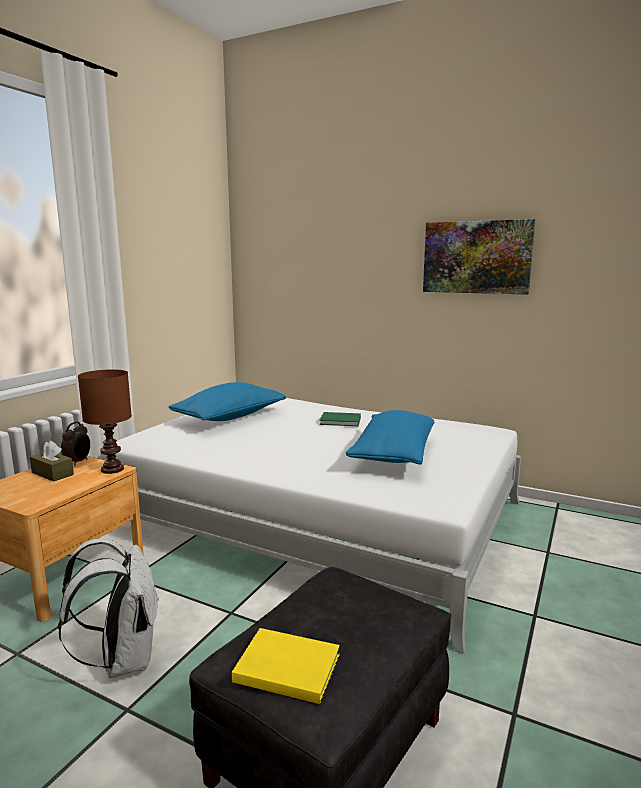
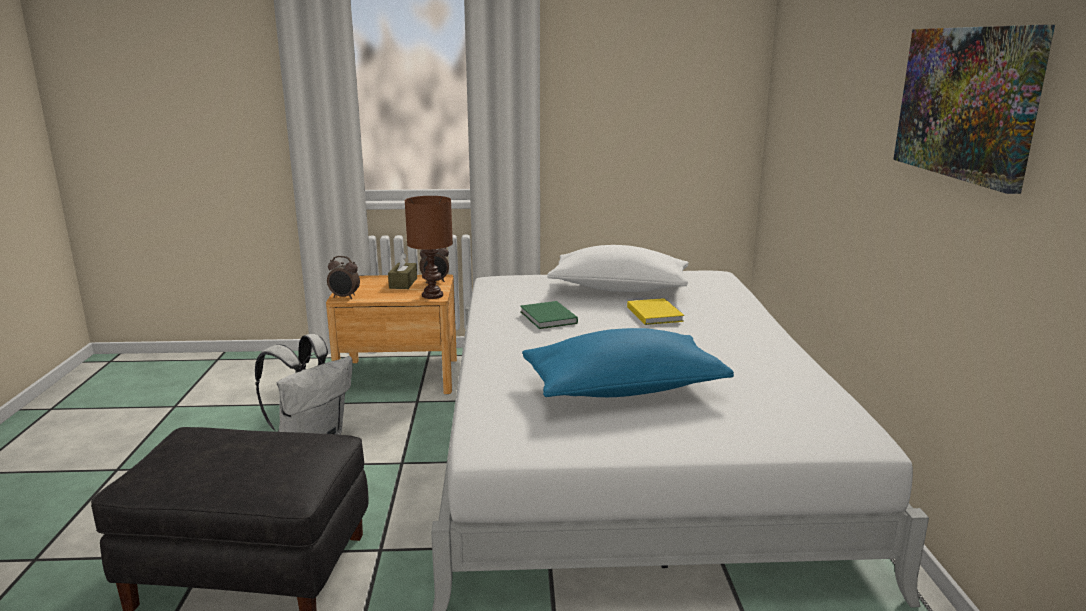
camera: 60 degrees right, 5 degrees up
(33, 504) = (344, 297): none -> alarm clock
(229, 417) = (619, 289): blue pillow -> white pillow
(285, 666) = (180, 451): yellow book -> yellow book (655, 313)
(341, 421) = (702, 337): green book -> green book (548, 318)

